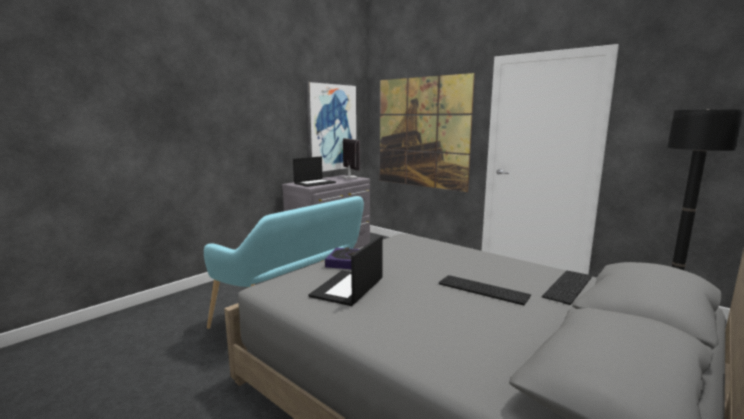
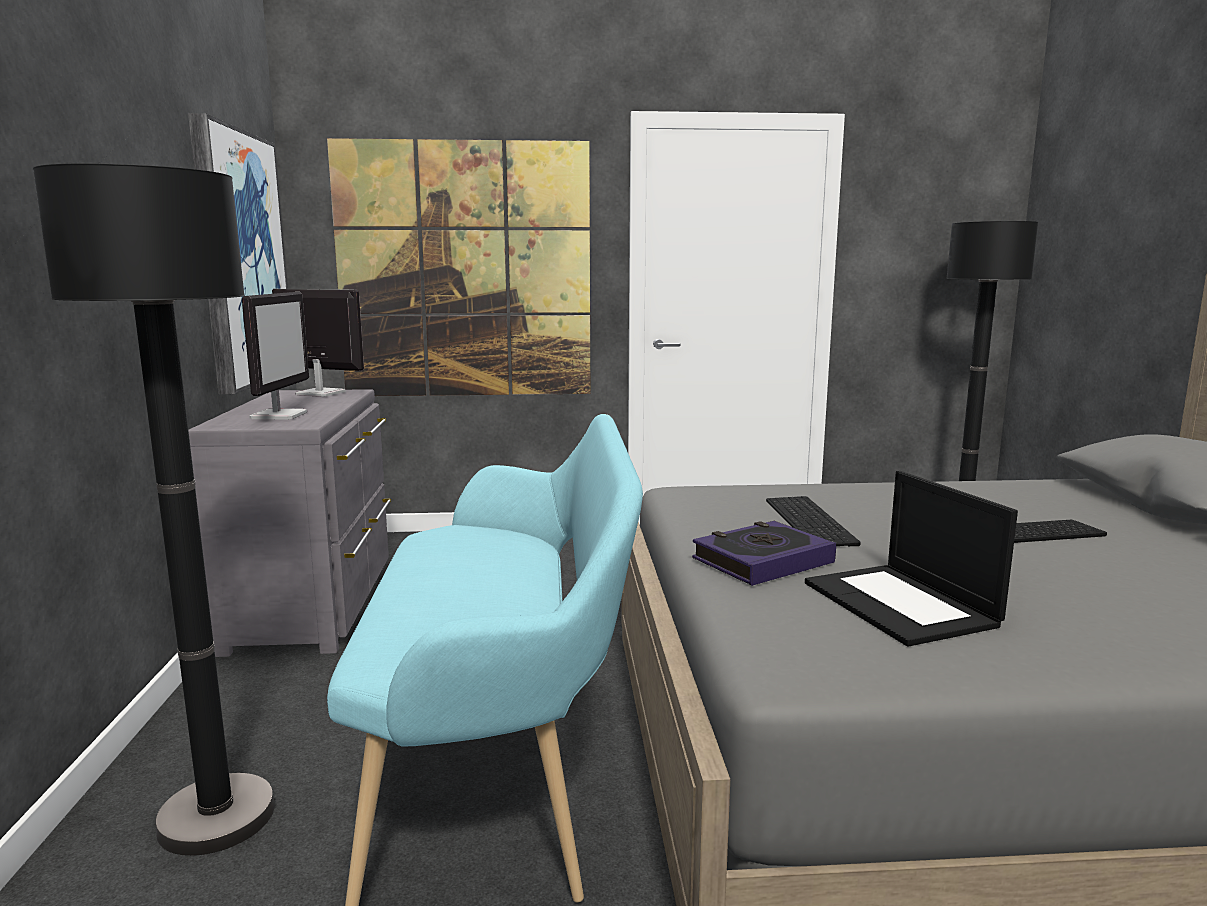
camera: 45 degrees left, 0 degrees up
(227, 294) = (217, 817): none -> black floor lamp
(315, 183) = (279, 415): laptop -> monitor
(569, 287) = (1061, 498): keyboard -> keyboard (812, 521)

